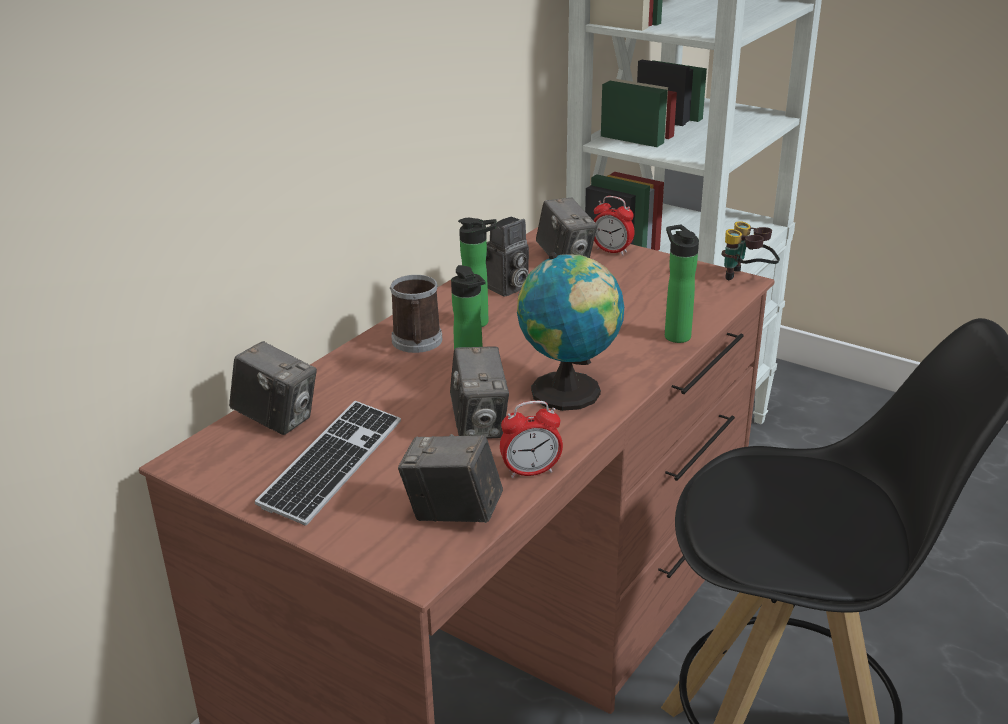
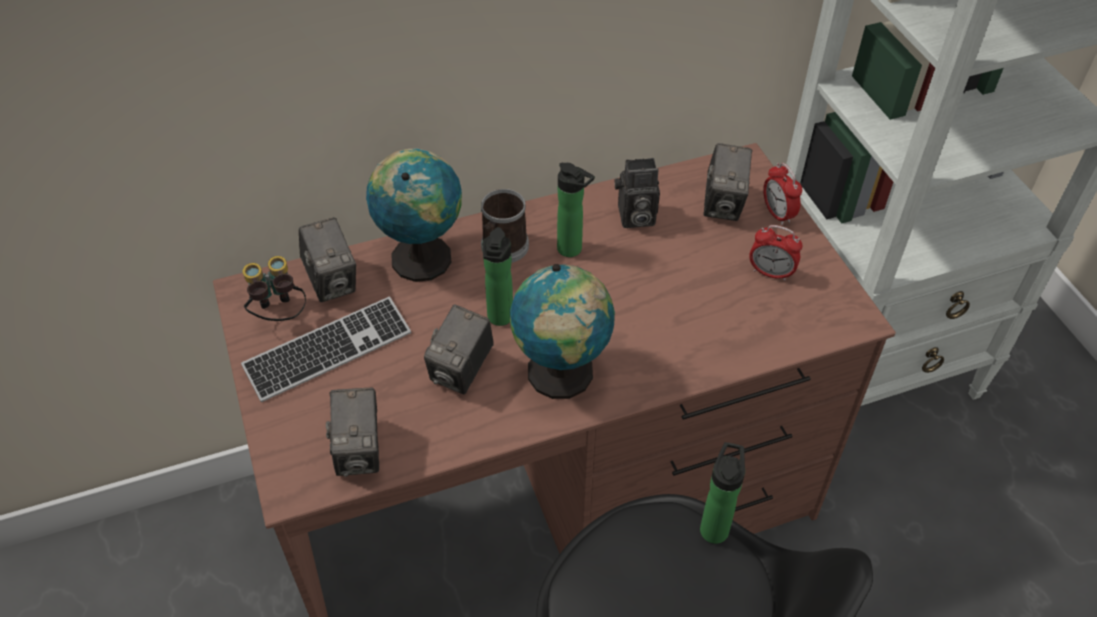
camera: 35 degrees right, 20 degrees up
(346, 372) = (422, 255): none -> globe
(453, 513) = (360, 451): camera -> camera turned 150 degrees counterclockwise
(531, 471) = (450, 443): alarm clock -> alarm clock (770, 273)
(675, 335) = (720, 356): bottle -> bottle (715, 526)
(747, 278) = (867, 317): binoculars -> binoculars (279, 315)

